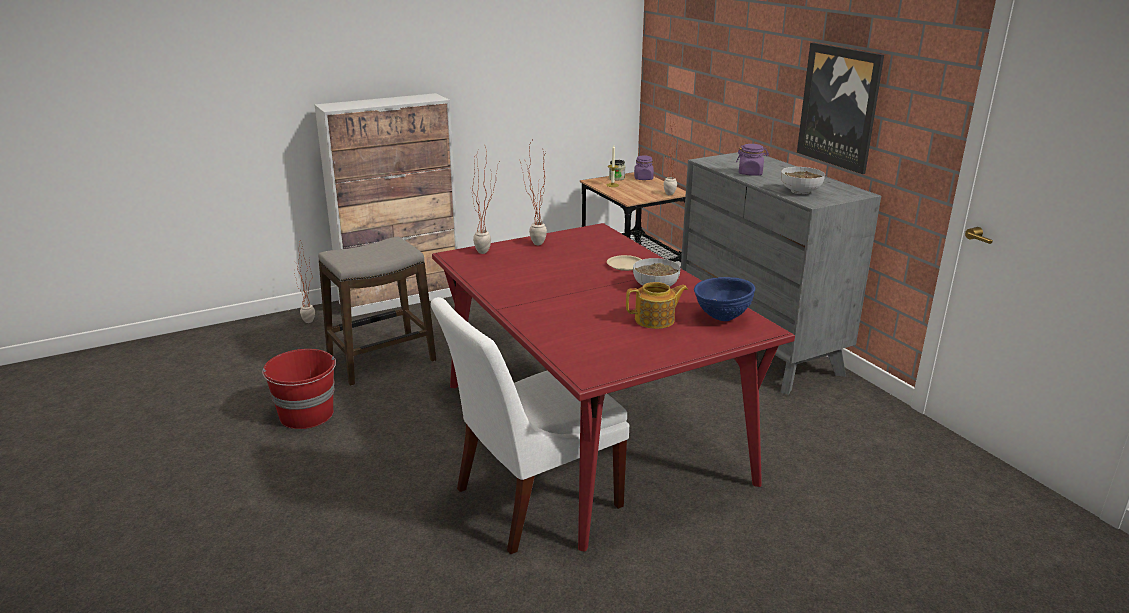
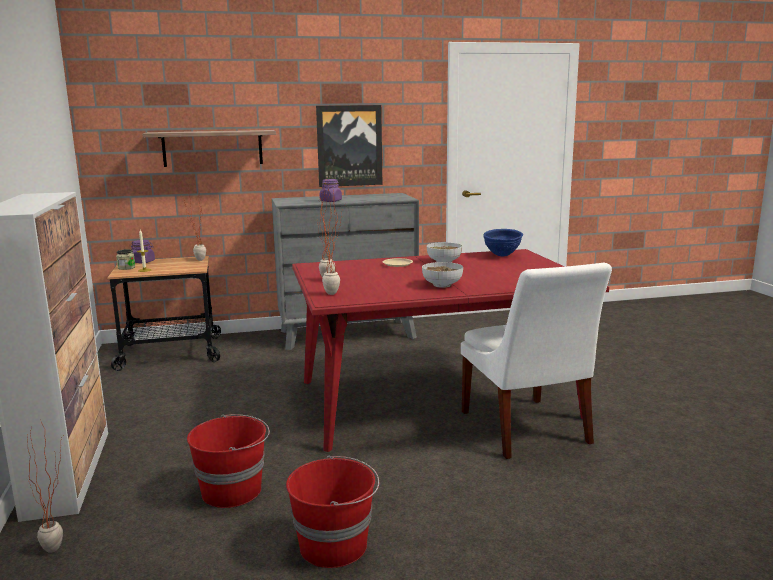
camera: 75 degrees left, 10 degrees down
(381, 360) = (233, 490): stool -> red bucket
(655, 320) = (501, 265): teapot -> none
(721, 75) = (212, 148): none -> shelf
(800, 192) = (383, 198): bowl -> bowl (442, 285)

